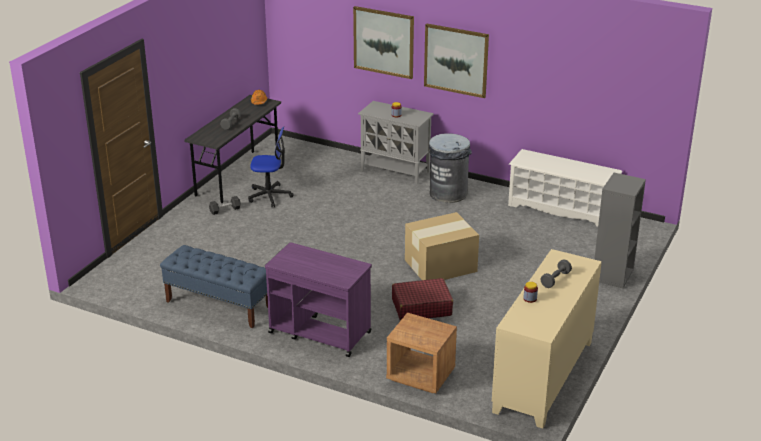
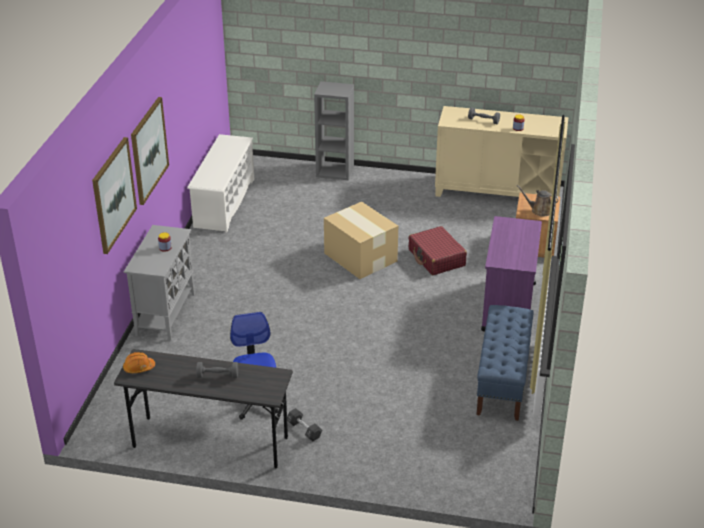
camera: 105 degrees left, 5 degrees up
(412, 330) = (539, 211): none -> brown watering can
(448, 193) = (211, 271): grey trash can -> none

